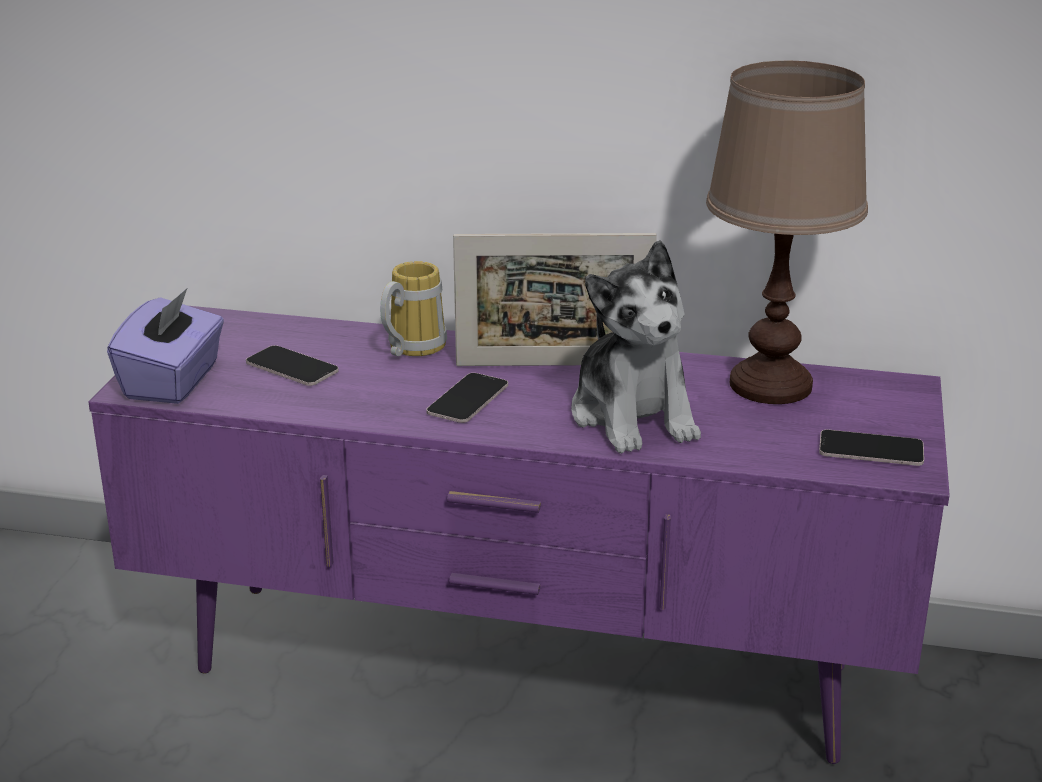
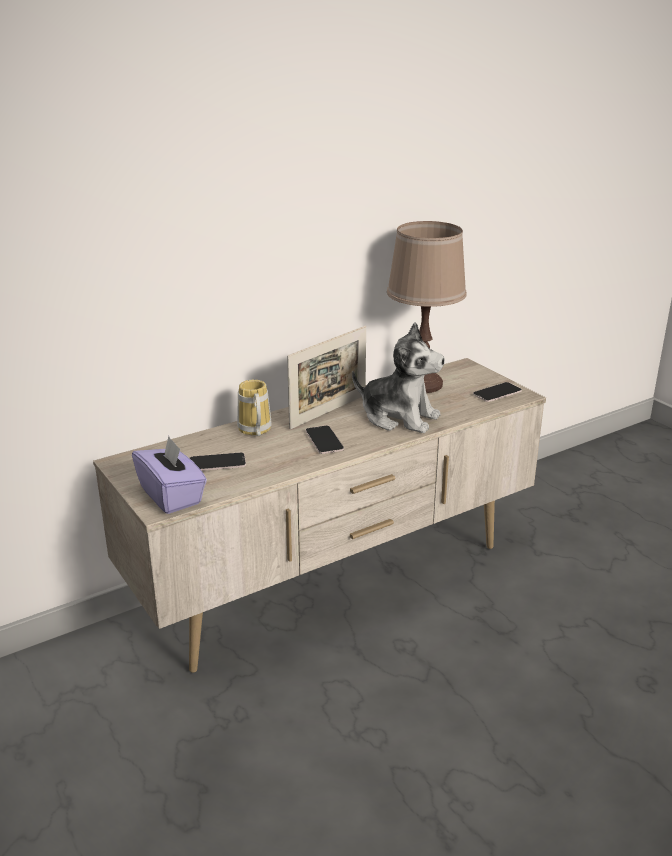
camera: 45 degrees left, 0 degrees up
(520, 672) = (335, 584): purple tv stand -> beige tv stand

